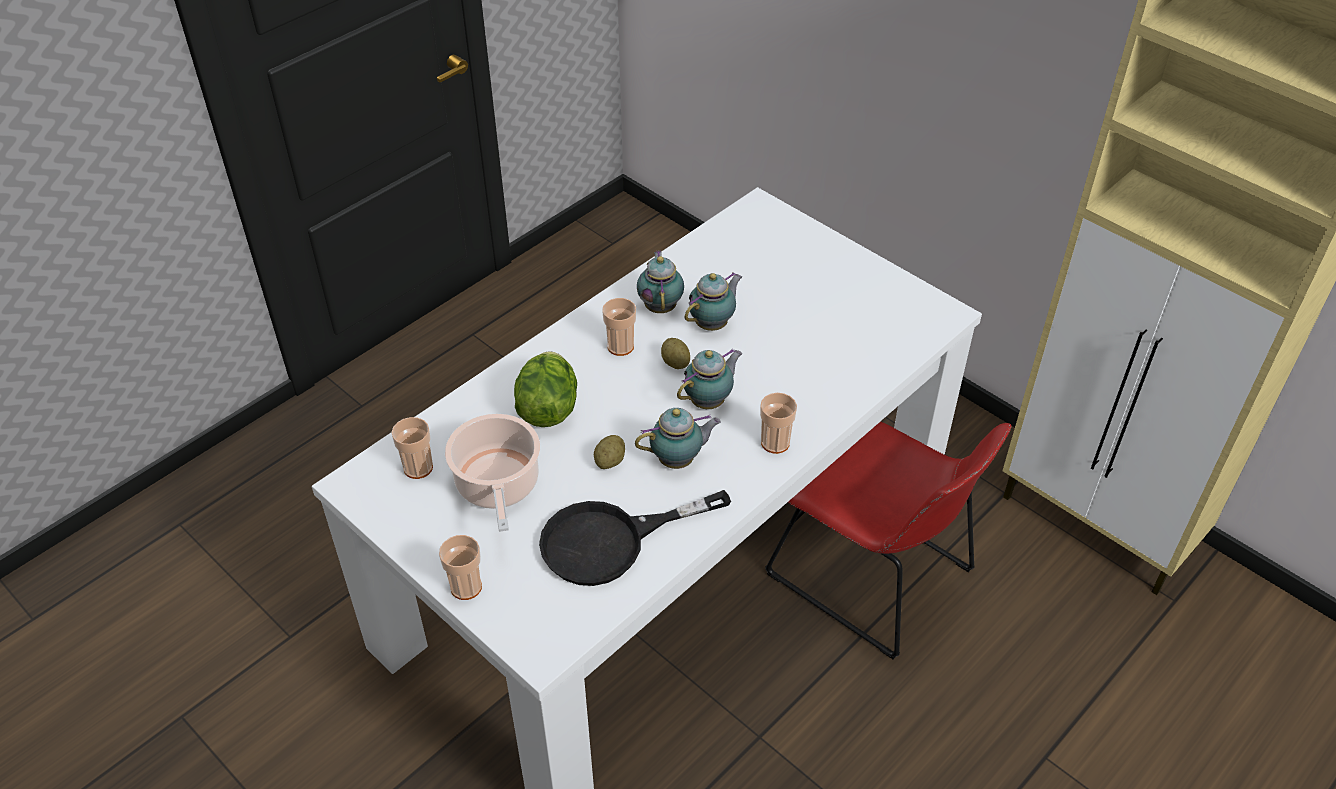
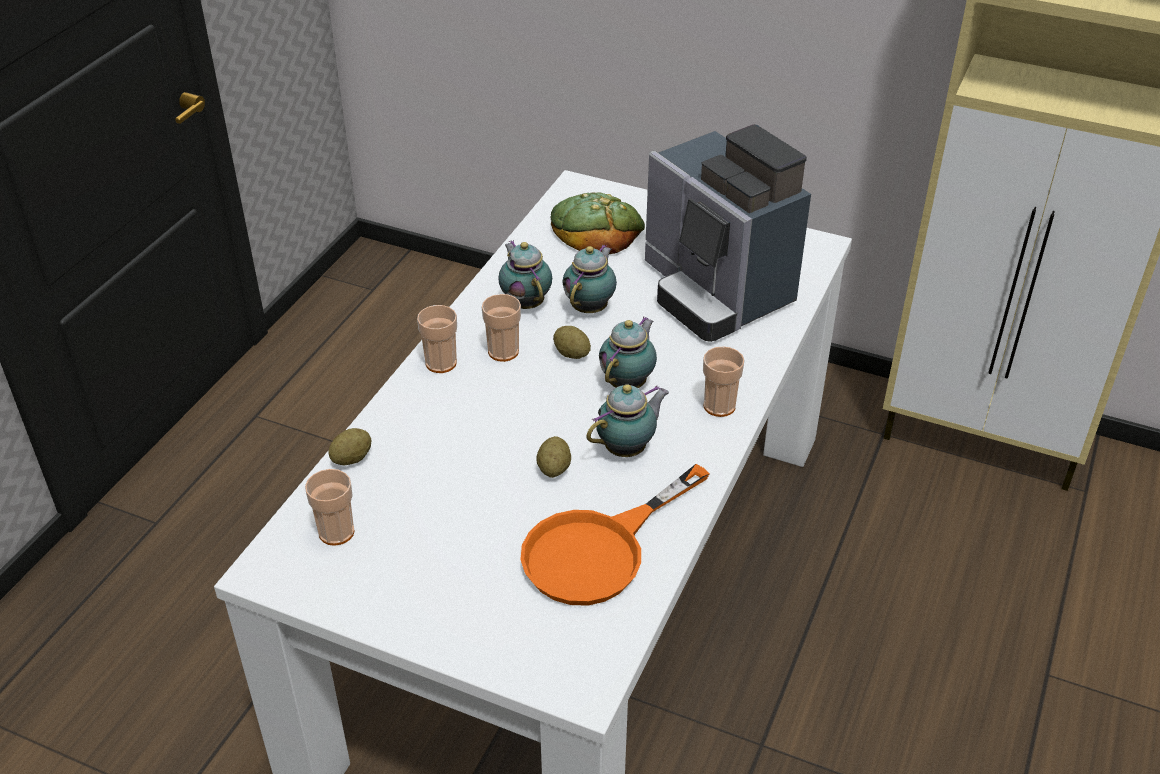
camera: 20 degrees left, 5 degrees down
(458, 409) = (352, 458): none -> potato
(466, 587) = (460, 644): cup -> cup (441, 363)
(498, 486) = (441, 527): cooking pot -> none
(548, 409) = (456, 433): lettuce -> none
(611, 541) = (599, 550): black frying pan -> orange frying pan
(755, 251) = (596, 229): none -> bread
(828, 335) = (715, 291): none -> coffee machine
(876, 577) = (801, 548): red chair -> none

